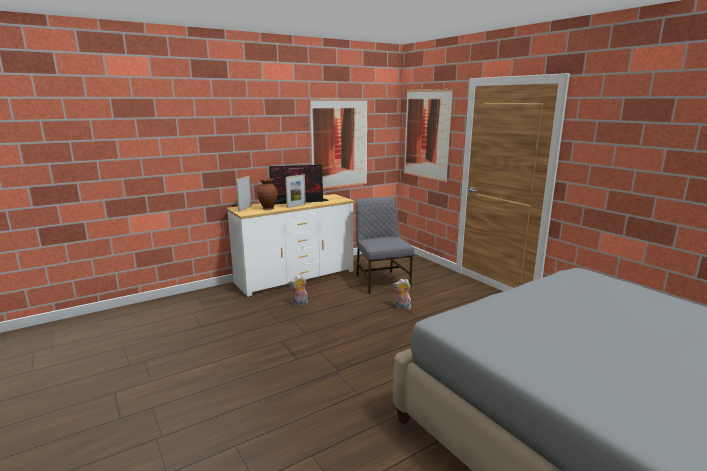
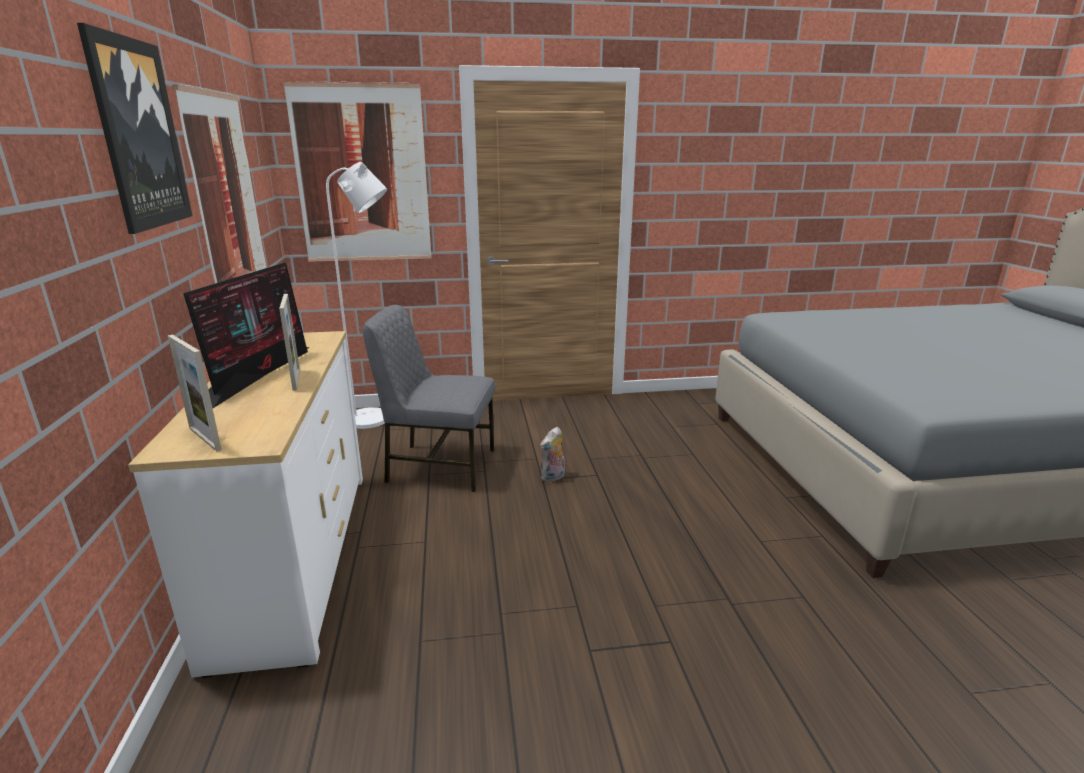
camera: 65 degrees left, 5 degrees up
(268, 208) = (258, 410): brown vase -> none
(279, 116) = (138, 134): none -> picture
(299, 303) = (438, 583): plush toy -> none
(405, 258) = (376, 419): none -> white floor lamp

